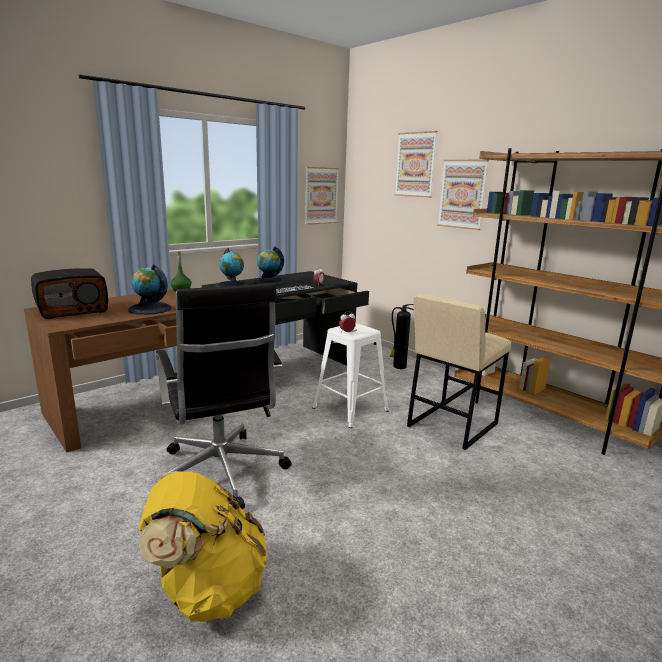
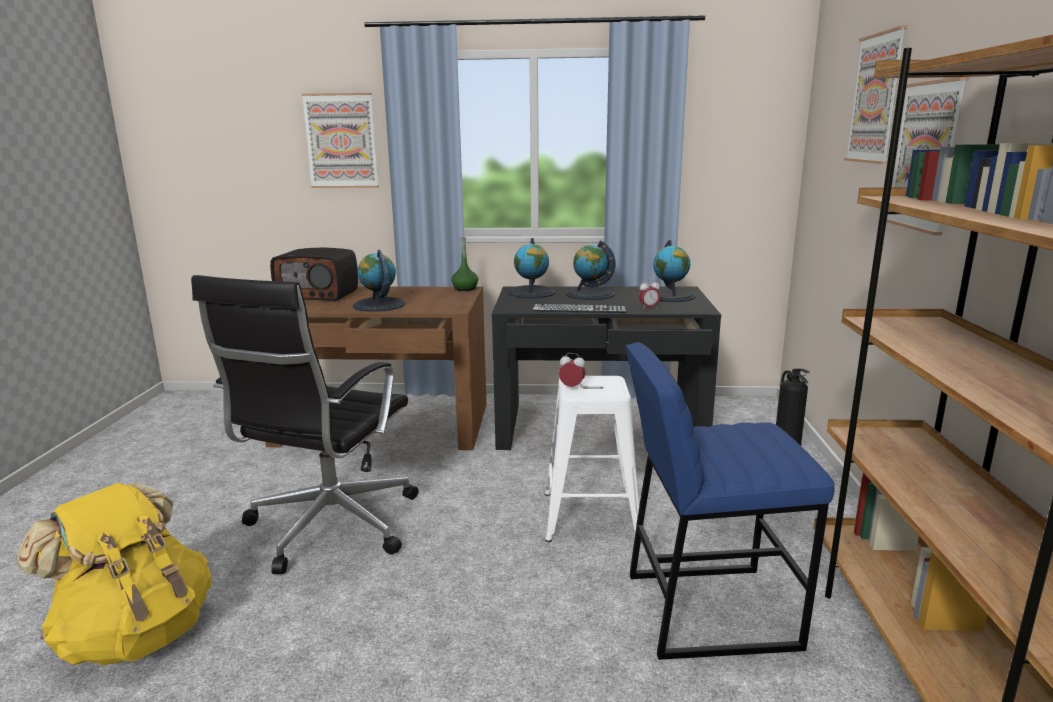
camera: 45 degrees right, 0 degrees up
(311, 277) = (670, 296): none -> globe
(321, 196) = (745, 162): picture -> picture (341, 141)
(451, 425) = (705, 610): beige chair -> blue chair

